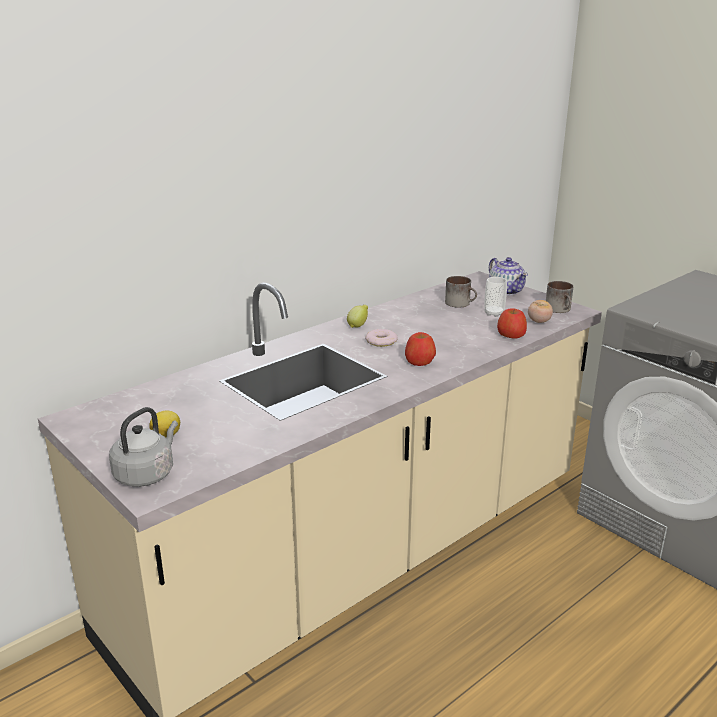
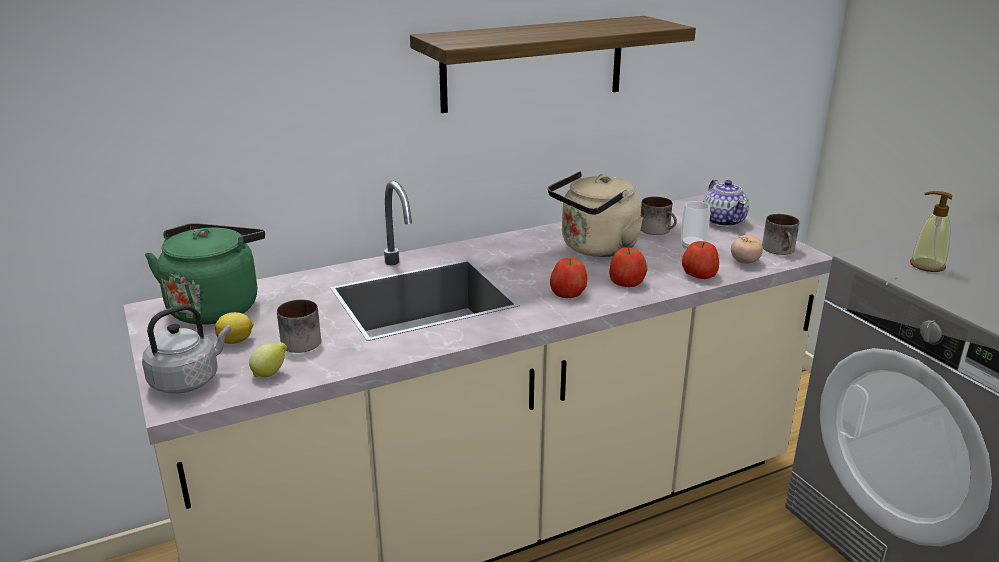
camera: 15 degrees right, 0 degrees up
(127, 409) = (216, 306): none -> green kettle
(224, 427) = (301, 340): none -> mug
(355, 173) = (533, 63): none -> shelf
(358, 325) = (521, 243): lemon -> lemon (270, 373)
(381, 341) = (536, 264): donut -> none
(420, 323) = (595, 248): none -> beige kettle
(459, 347) = (626, 282): none -> apple
(675, 310) = (926, 265): none -> soap dispenser

